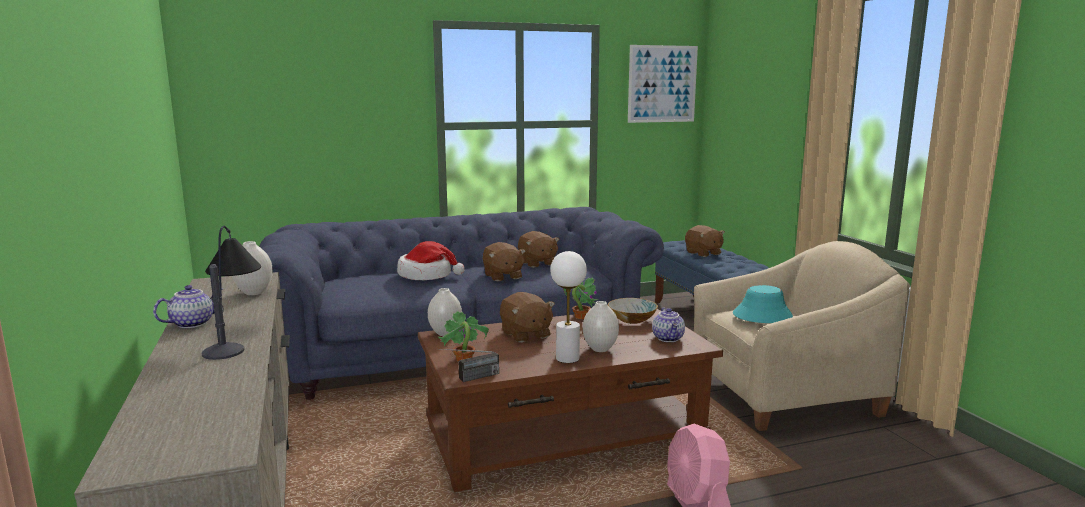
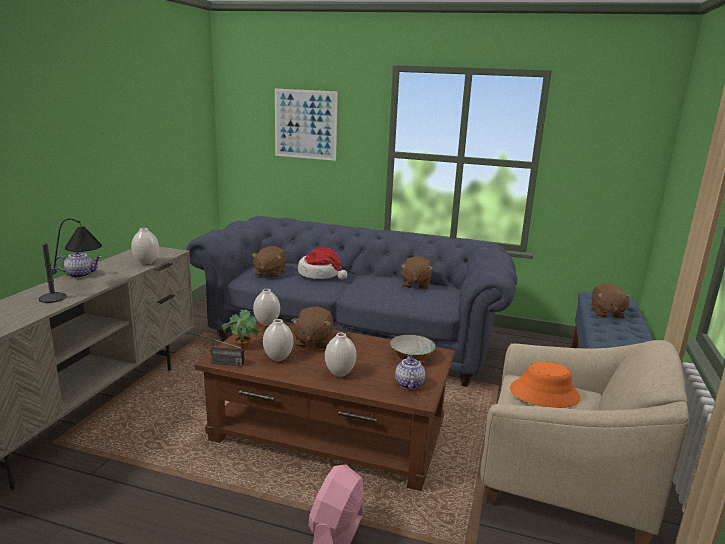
camera: 35 degrees right, 5 degrees up
(502, 276) = (371, 289): brown plush toy -> brown plush toy (270, 273)
(520, 356) = (278, 358): none -> white vase
(567, 358) = (304, 372): white table lamp -> none
(581, 317) = (378, 341): potted plant -> none
(662, 84) = (618, 132): picture -> picture (305, 124)
(668, 338) = (408, 384): teapot -> teapot turned 150 degrees clockwise
(762, 315) = (544, 393): turquoise hat -> orange hat

